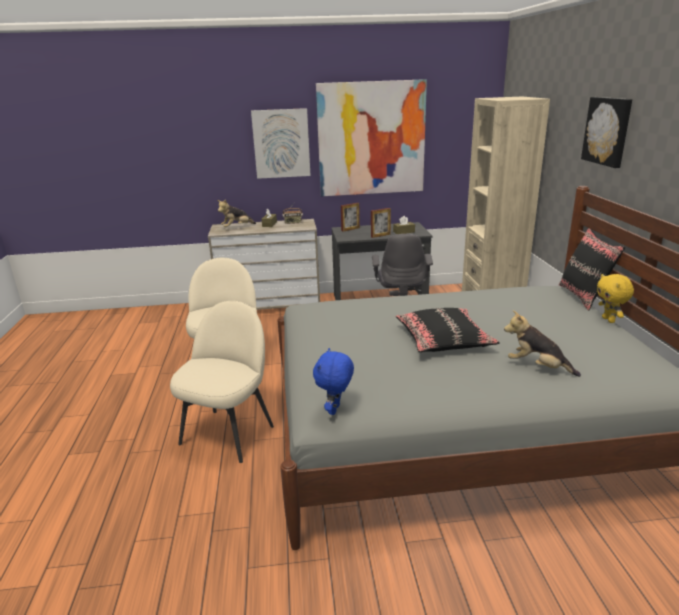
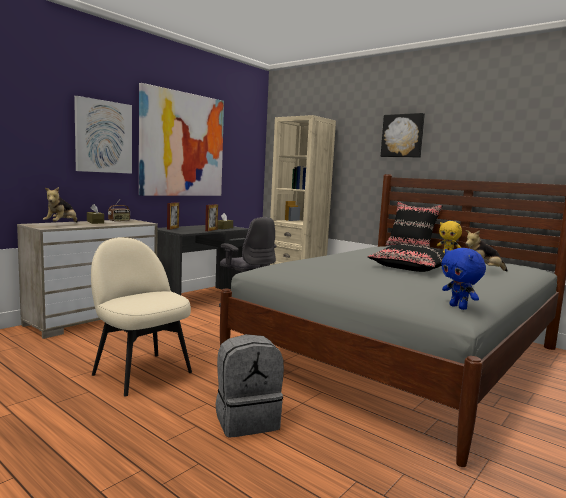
camera: 45 degrees left, 15 degrees down
(229, 433) = (247, 420): beige chair -> grey backpack

